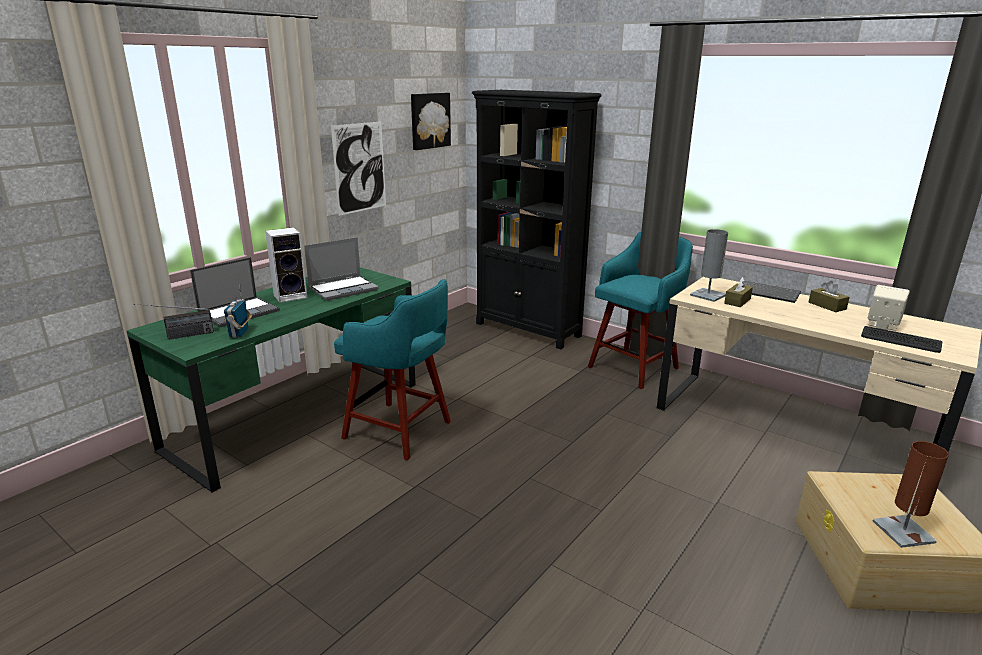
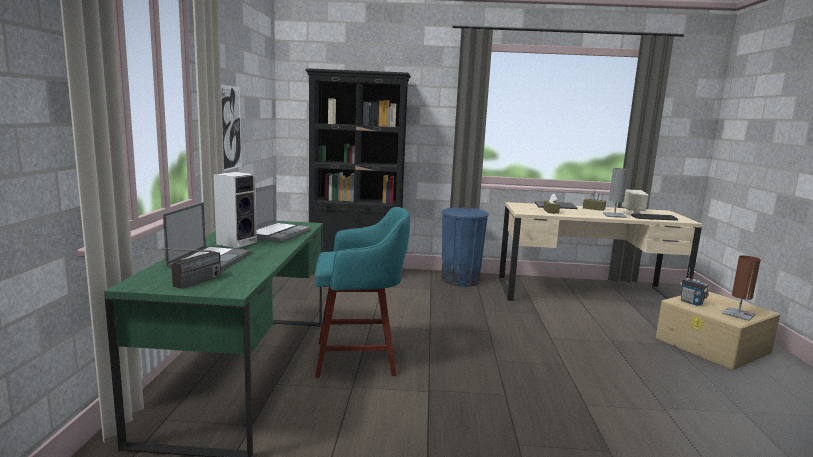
camera: 35 degrees left, 10 degrees down
(240, 333) = (251, 272): radio -> radio (691, 303)
(429, 120) = (261, 93): picture -> none
(635, 367) = (460, 280): turquoise stool -> blue trash can
(708, 295) = (530, 210): grey table lamp -> grey table lamp (614, 215)

